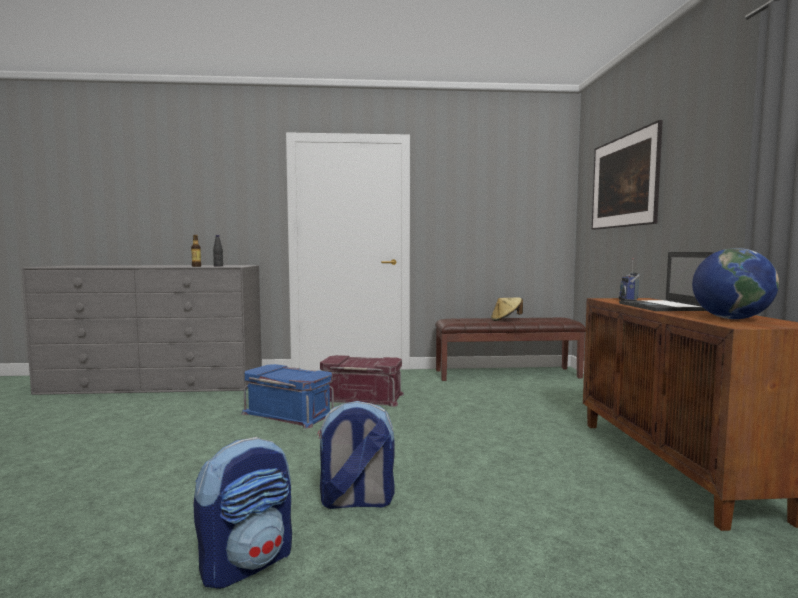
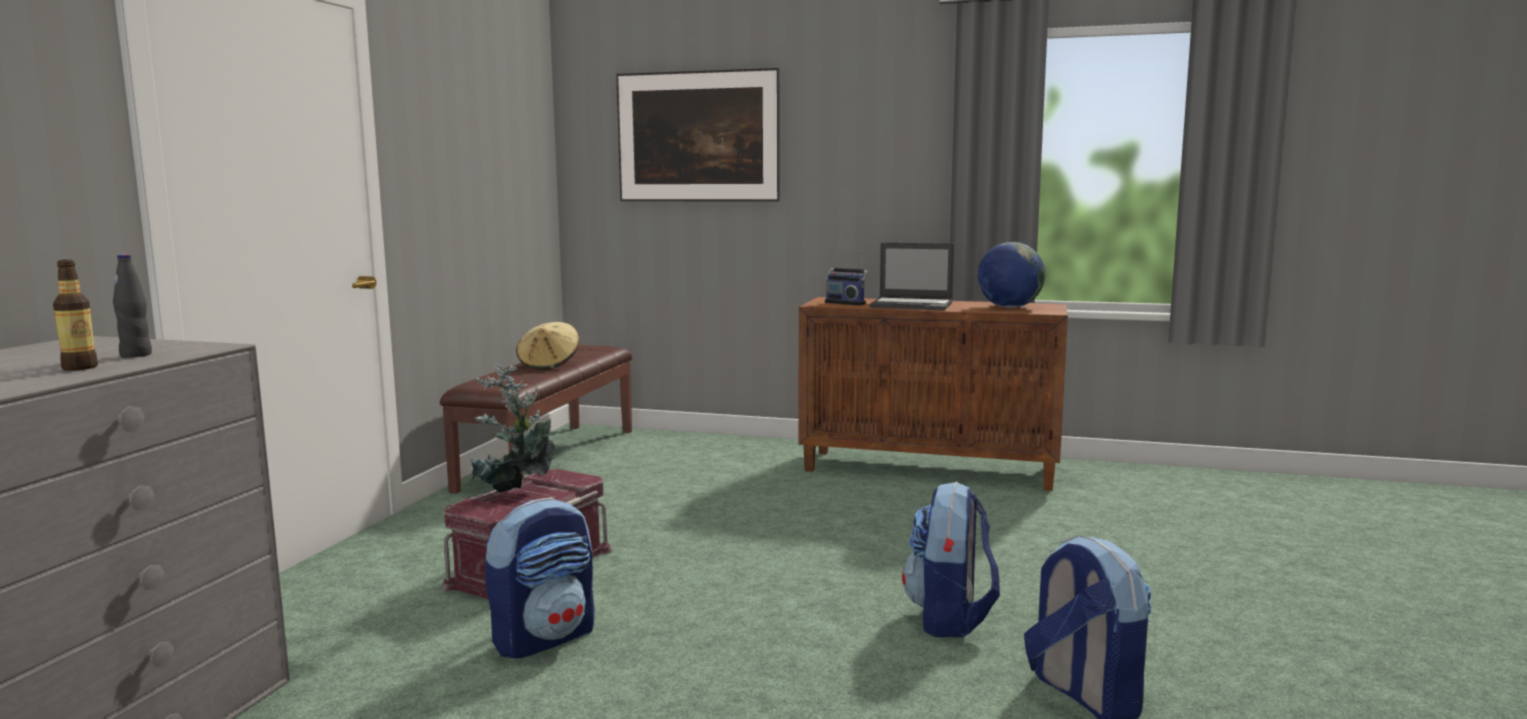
camera: 70 degrees left, 5 degrees up
(290, 413) = (545, 638): blue storage box -> backpack
(360, 359) = (516, 494): none -> potted plant

